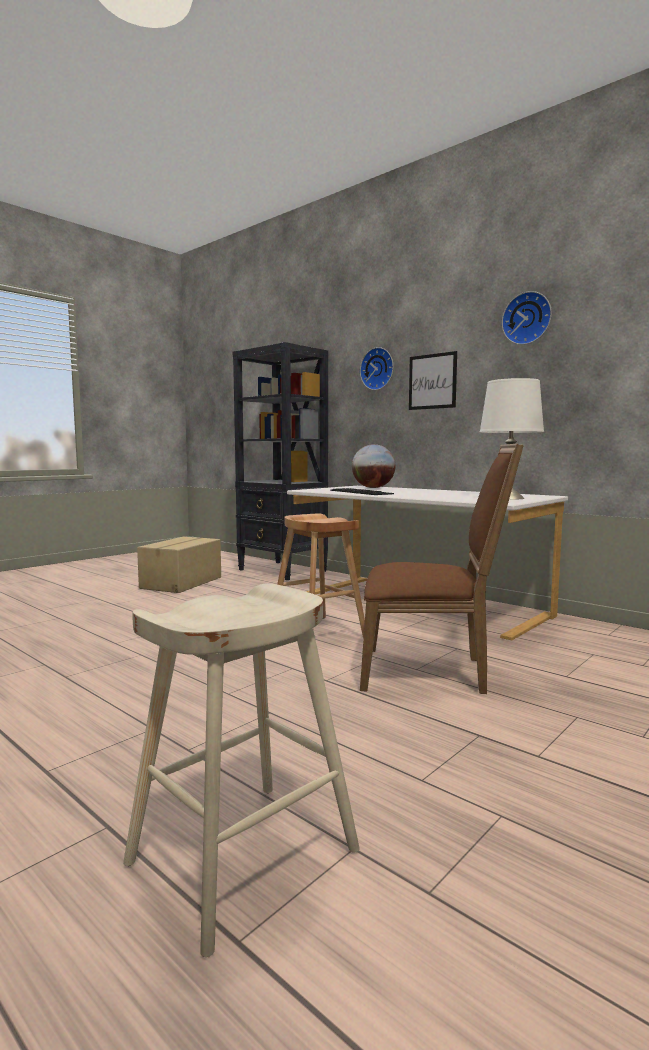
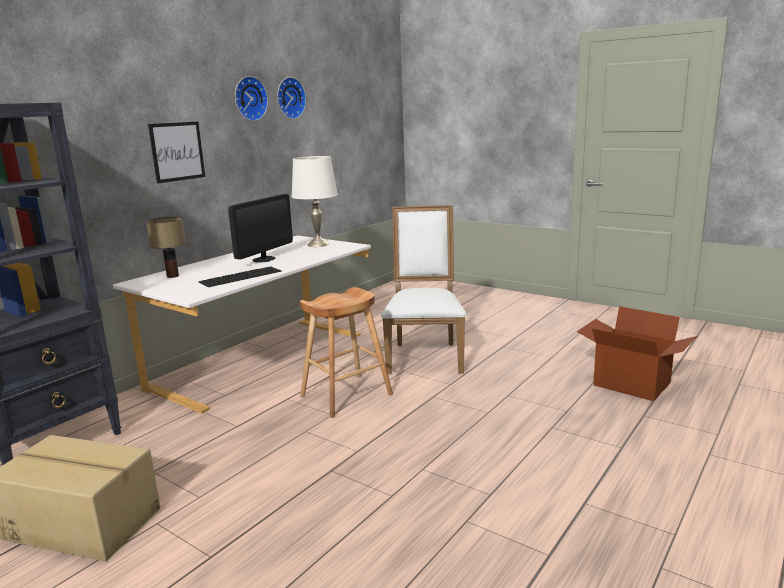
camera: 95 degrees left, 10 degrees up
(244, 856) = (631, 384): beige stool -> cardboard box
(373, 488) = (173, 276): globe -> table lamp
(378, 369) = (106, 136): wall clock -> wall clock (289, 98)
(429, 493) = (264, 259): none -> monitor
(431, 672) = (425, 356): brown chair -> white chair

